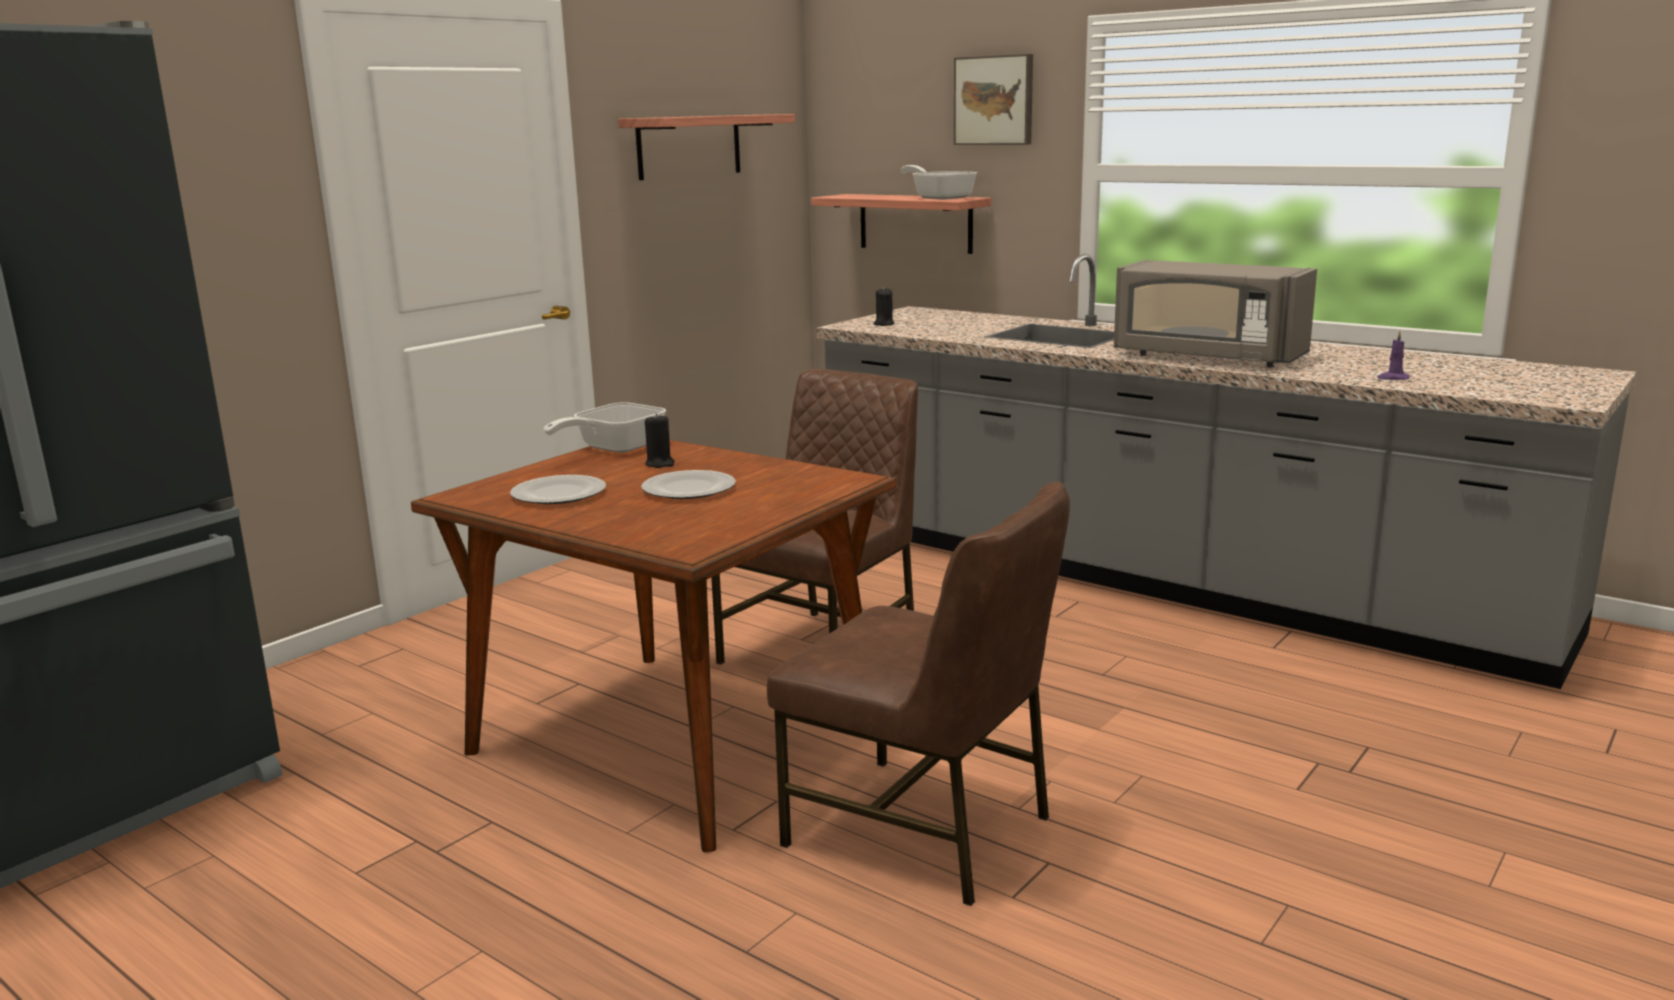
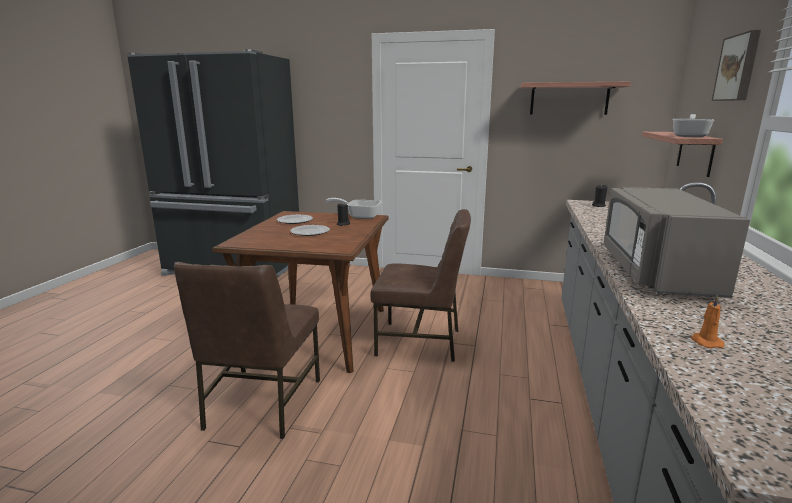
camera: 65 degrees right, 0 degrees up
(1392, 378) = (705, 342): purple candle -> orange candle

